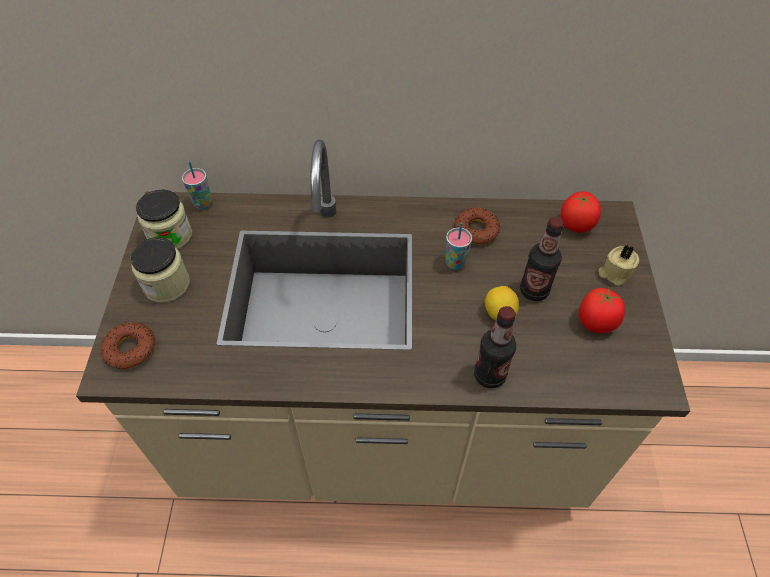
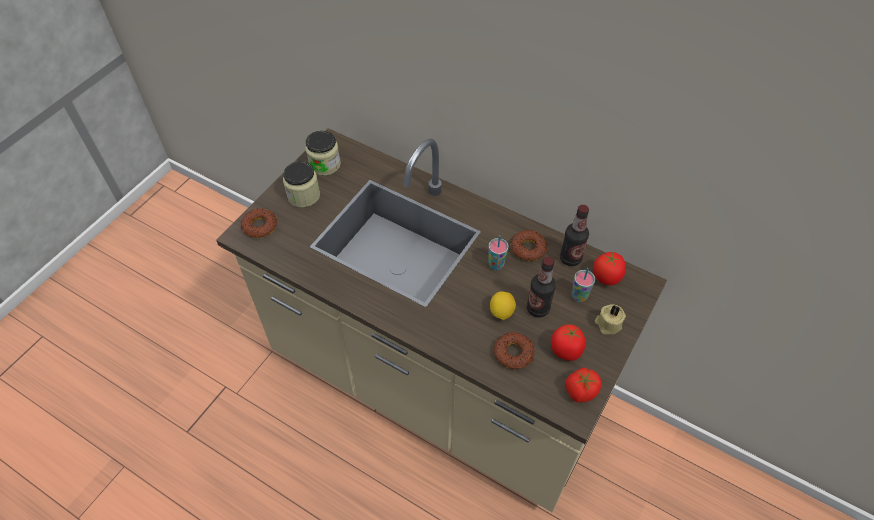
camera: 30 degrees right, 0 degrees up
(202, 203) = (357, 151): cup -> cup (579, 296)
(489, 375) = (464, 348): bottle -> bottle (570, 258)
(546, 353) = (513, 353): none -> donut
(643, 359) = (580, 391): none -> tomato

